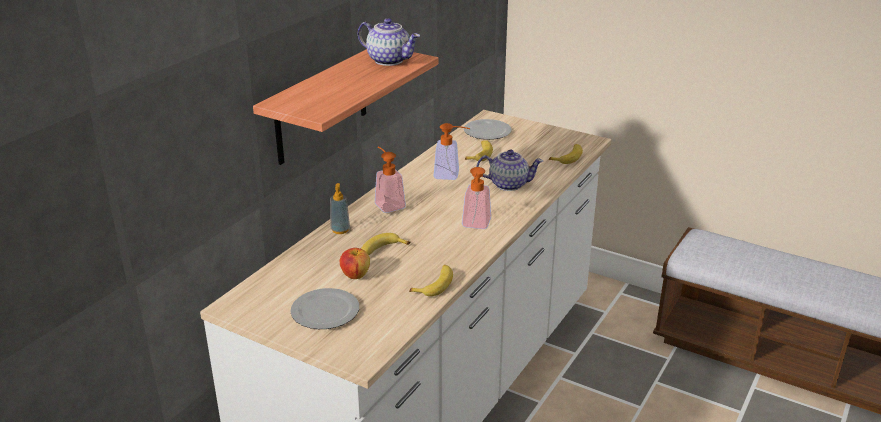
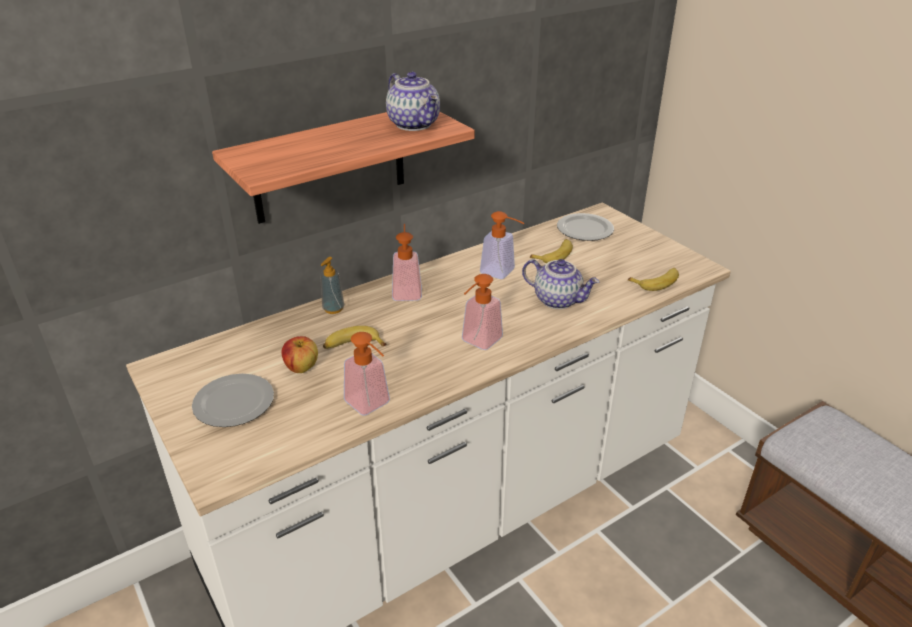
camera: 25 degrees right, 5 degrees up
(435, 284) = (372, 405): banana -> soap dispenser

